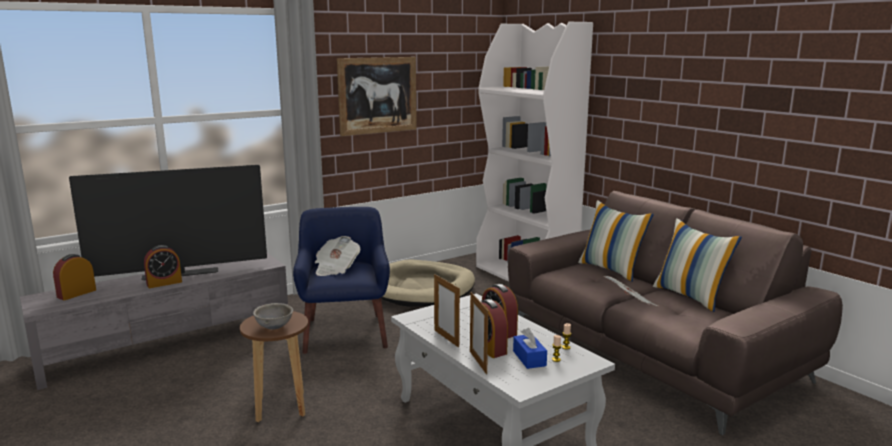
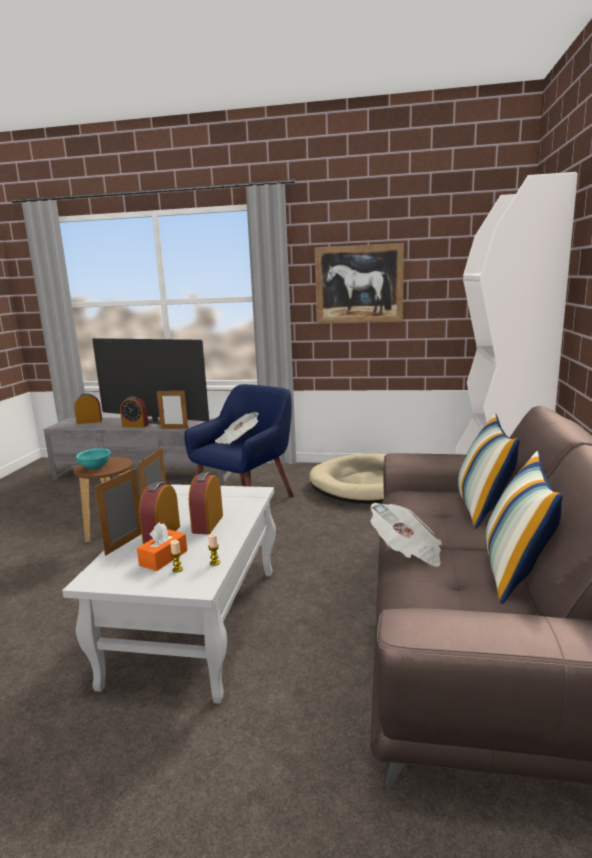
camera: 45 degrees right, 0 degrees up
(226, 275) = (174, 428): none -> picture frame
(275, 327) = (95, 468): grey bowl -> turquoise bowl
(529, 358) = (163, 558): blue tissue box -> orange tissue box

